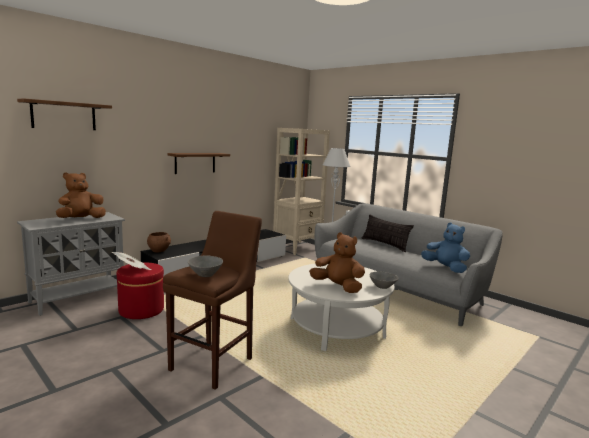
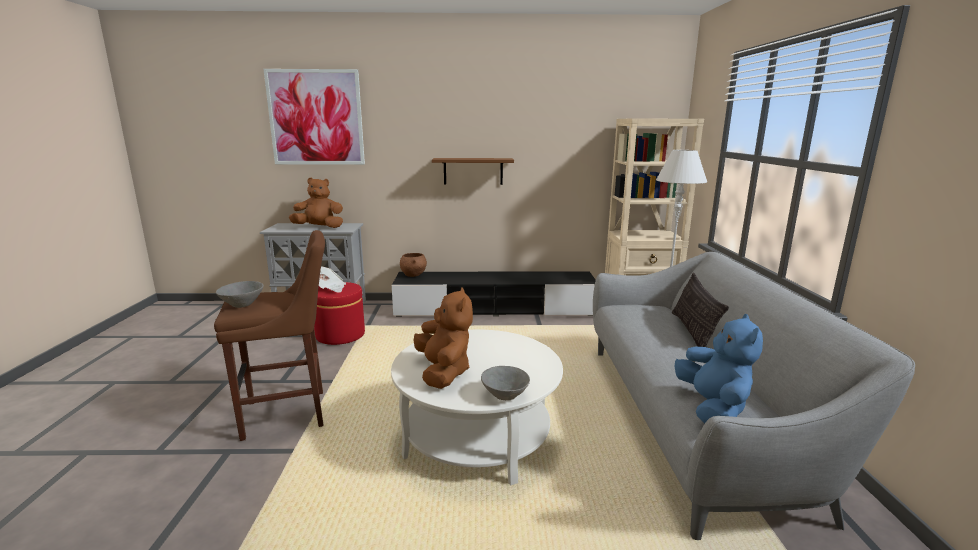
camera: 45 degrees right, 5 degrees up
(64, 115) = (316, 118): brown shelf -> picture

